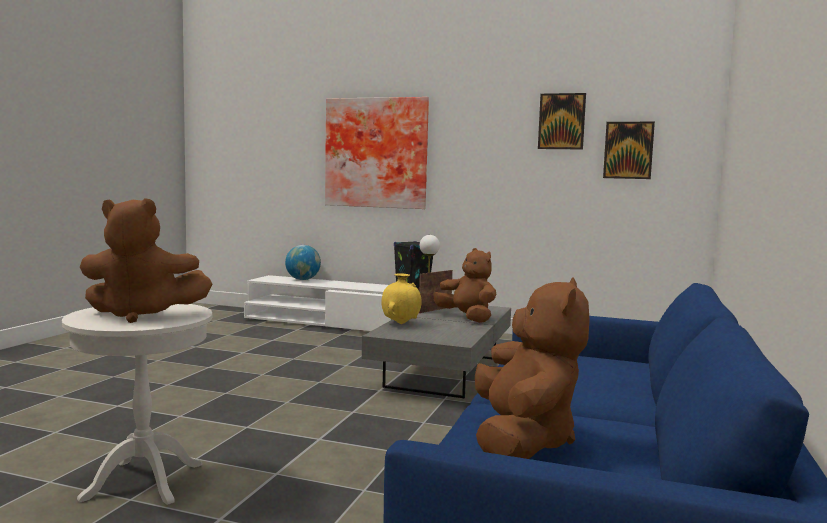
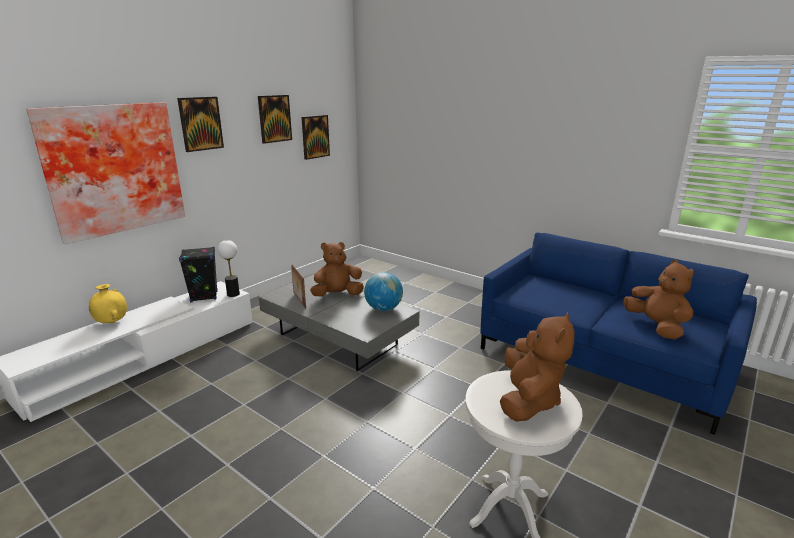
camera: 70 degrees left, 15 degrees up
(303, 279) = (65, 339): globe -> globe (383, 309)
(400, 323) = (337, 321): yellow vase -> yellow vase (112, 322)
(464, 120) = (200, 123): none -> picture
(522, 441) = (656, 327): brown plush toy -> brown plush toy turned 45 degrees clockwise

